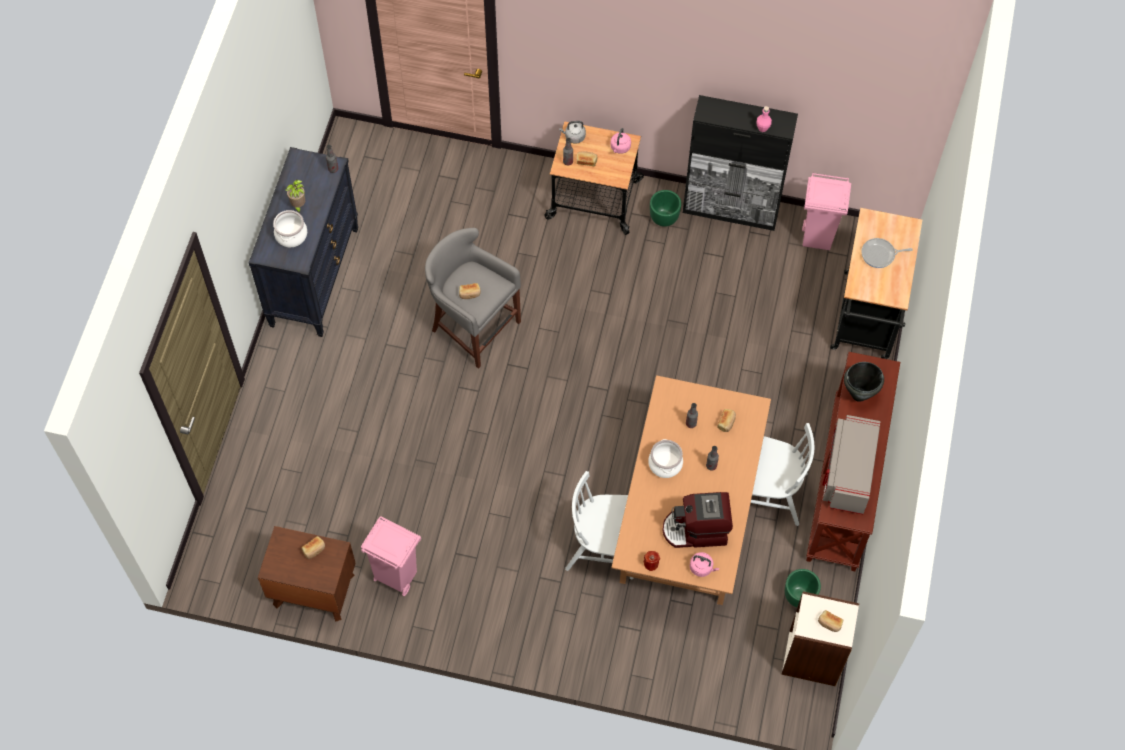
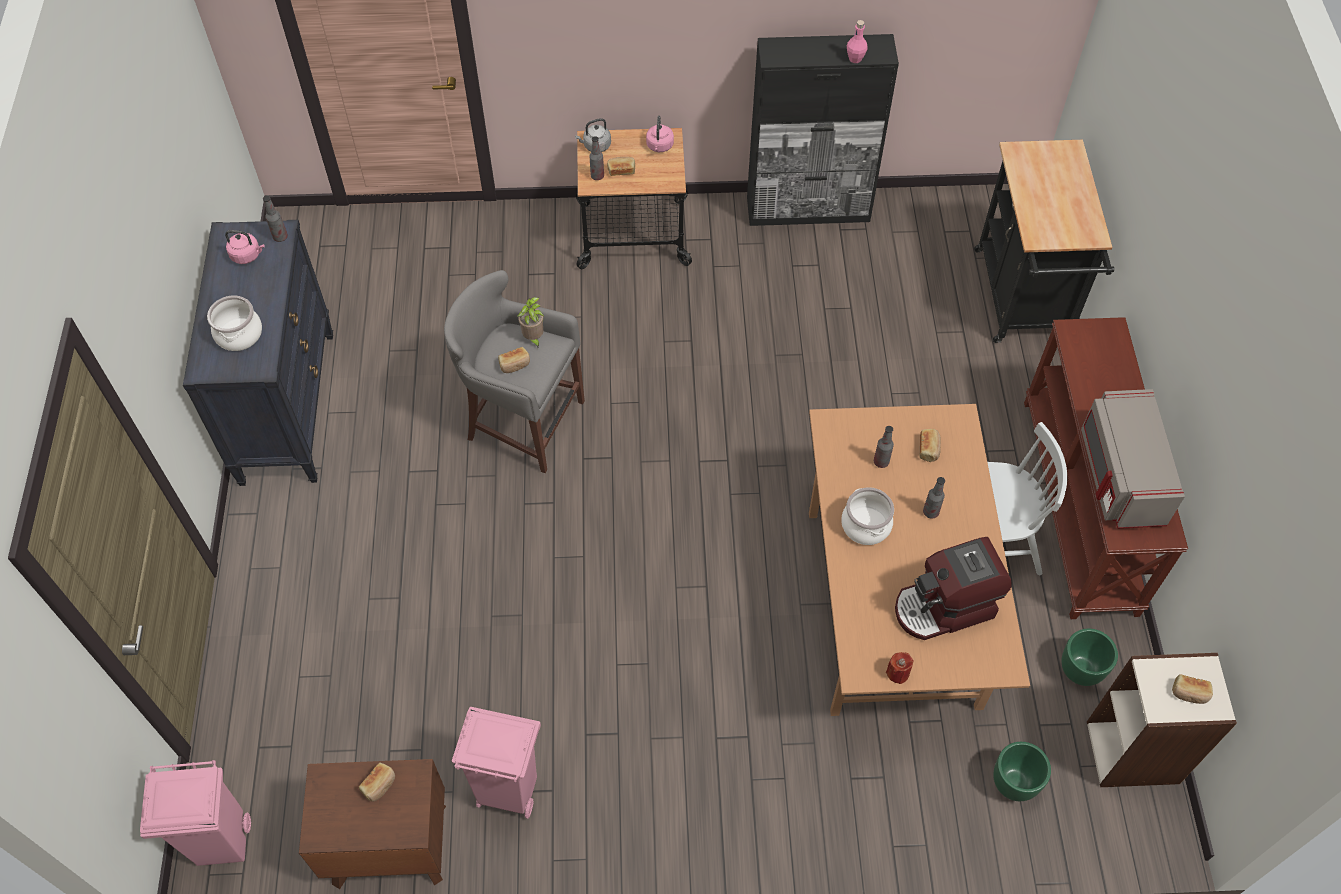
camera: 15 degrees left, 5 degrees down
(298, 206) = (240, 294): potted plant -> potted plant (533, 338)
(603, 546) = (790, 670): white chair -> none
(664, 218) = (729, 237): green planter -> green planter (1014, 783)
(702, 568) = (973, 659): pink kettle -> pink kettle (247, 255)
(818, 238) = (926, 218): pink trash can -> pink trash can (224, 842)
(859, 395) = (1091, 371): black cooking pot -> none
(880, 255) = (1048, 191): frying pan -> none

